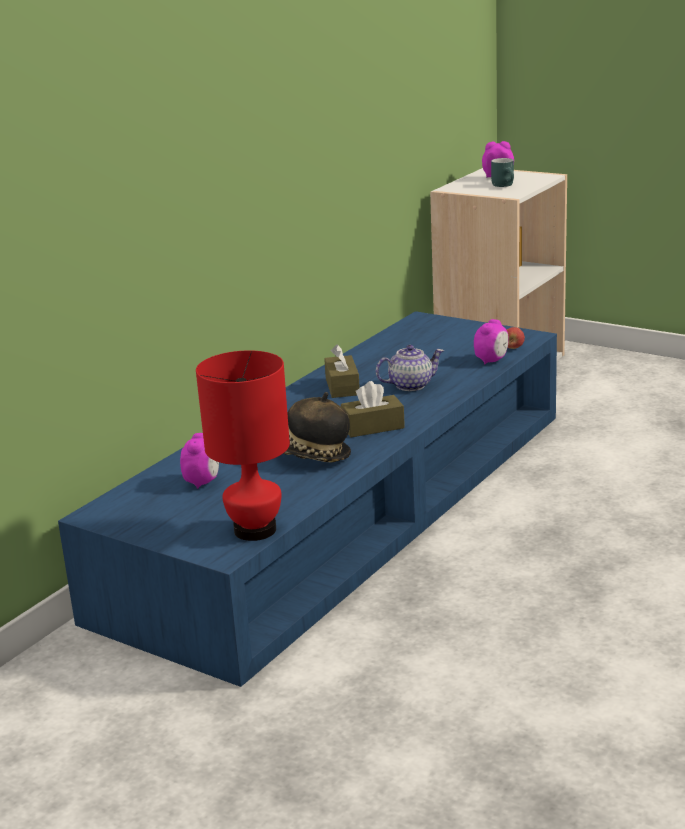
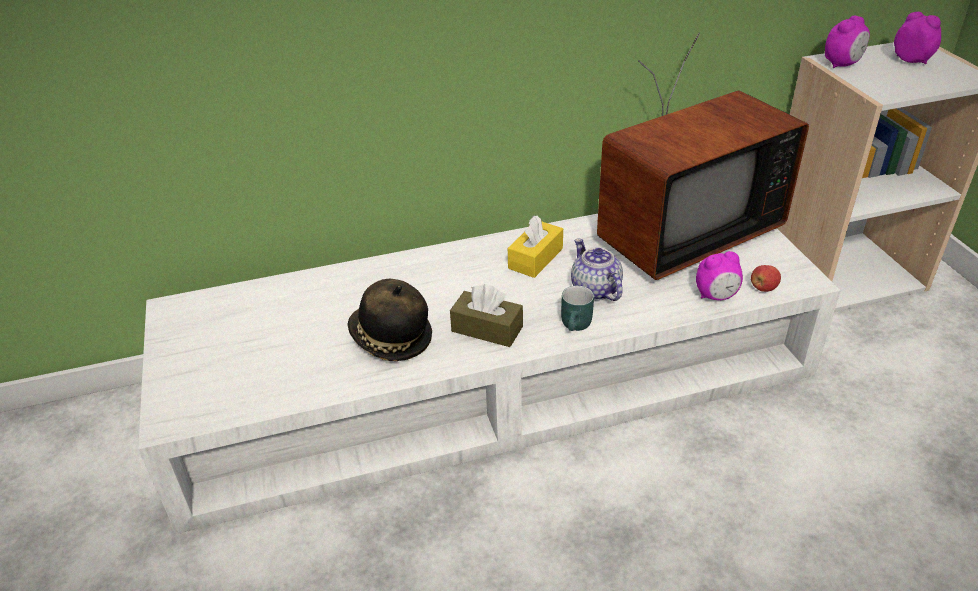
camera: 40 degrees right, 15 degrees up
(202, 482) = (279, 317): alarm clock -> alarm clock (842, 64)
(254, 530) = (226, 405): red table lamp -> none
(342, 387) = (535, 258): brown tissue box -> yellow tissue box
(346, 507) = (491, 377): blue tv stand -> white tv stand
(411, 385) = (594, 289): teapot -> teapot turned 135 degrees counterclockwise
(419, 343) = (679, 234): none -> television
(505, 185) = (901, 76): turquoise mug -> turquoise mug (577, 326)

